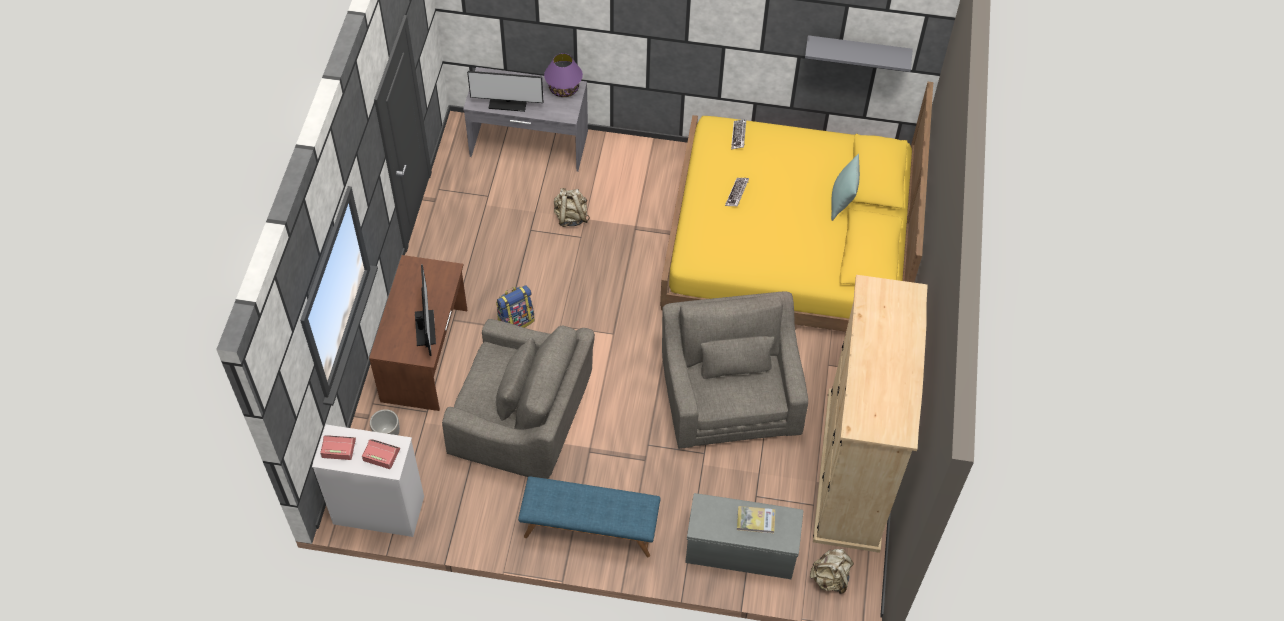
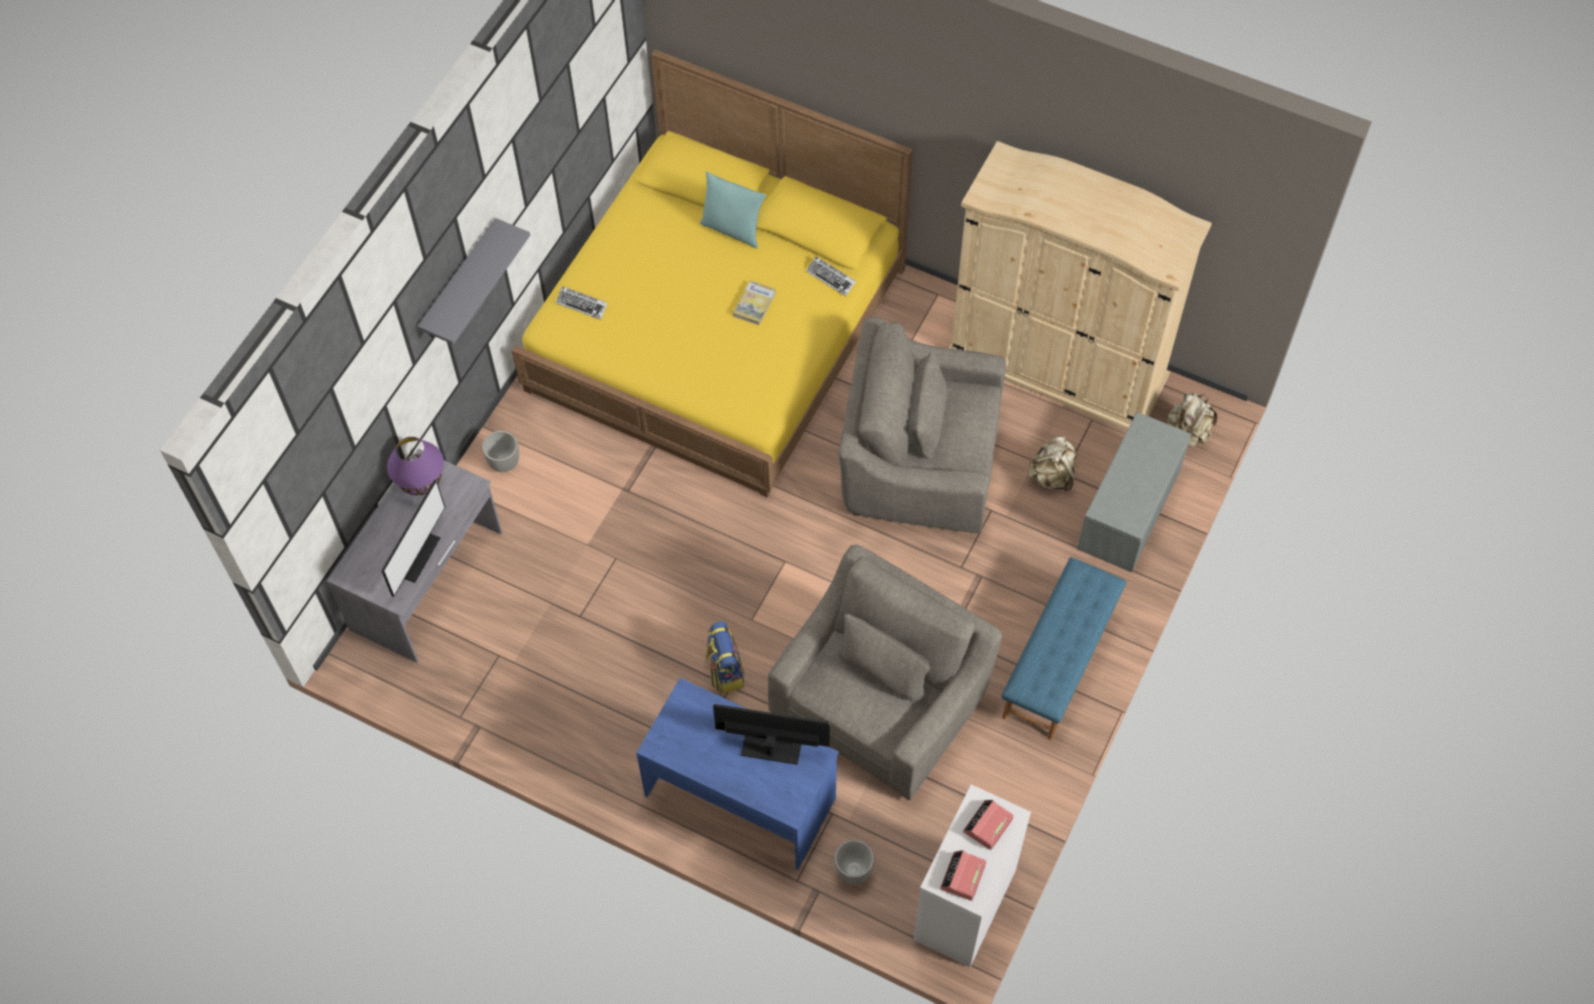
camera: 70 degrees left, 5 degrees up
(426, 355) = (741, 795): brown desk -> blue desk
(571, 217) = (577, 561): beige backpack -> beige backpack (1052, 476)
(630, 157) = (504, 463): none -> planter
(737, 194) = (676, 334): keyboard -> keyboard (831, 278)
(755, 520) = (1139, 462): book -> book (754, 304)
(858, 51) = (590, 98): grey shelf -> grey shelf (459, 281)

